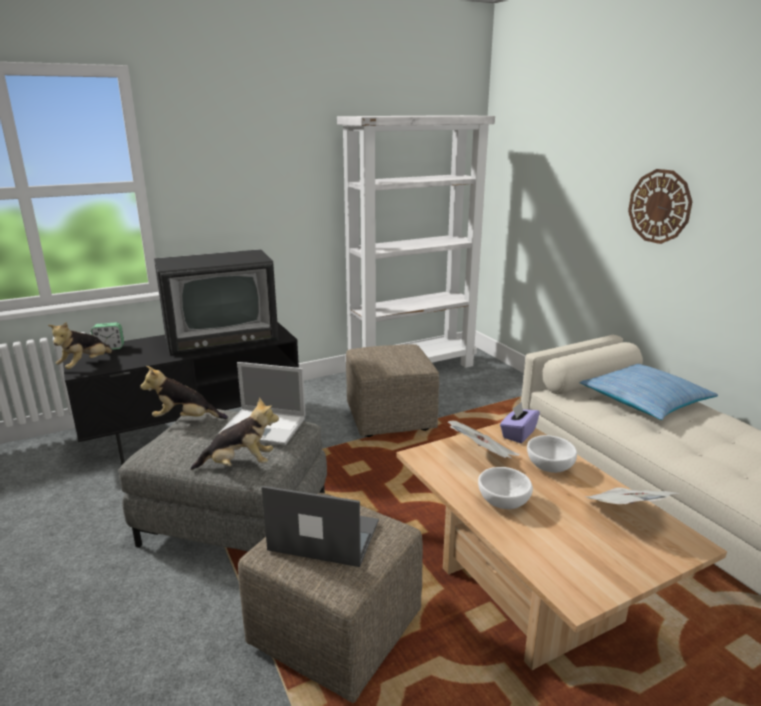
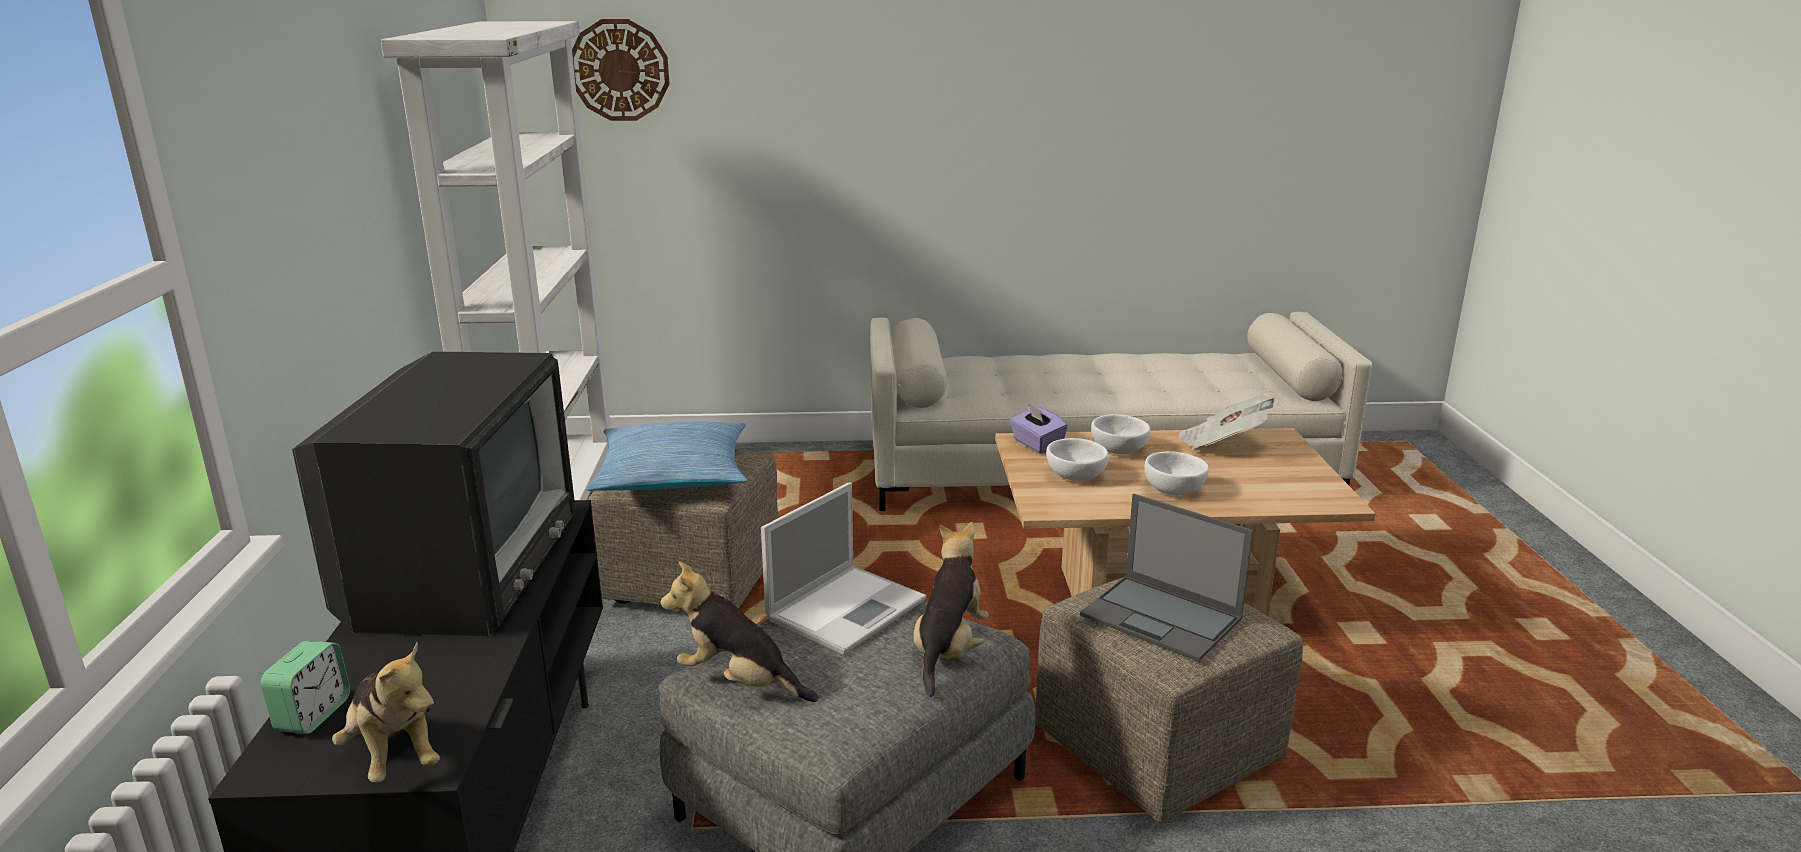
camera: 65 degrees left, 0 degrees up
(185, 419) = (739, 682): plush toy -> plush toy turned 90 degrees clockwise
(323, 535) = (1163, 618): laptop -> laptop turned 90 degrees counterclockwise
(483, 457) = (1074, 475): newspaper -> white bowl
(644, 401) = (991, 374): pillow -> pillow (672, 475)
(659, 206) = (897, 132): wall clock -> wall clock (619, 70)

